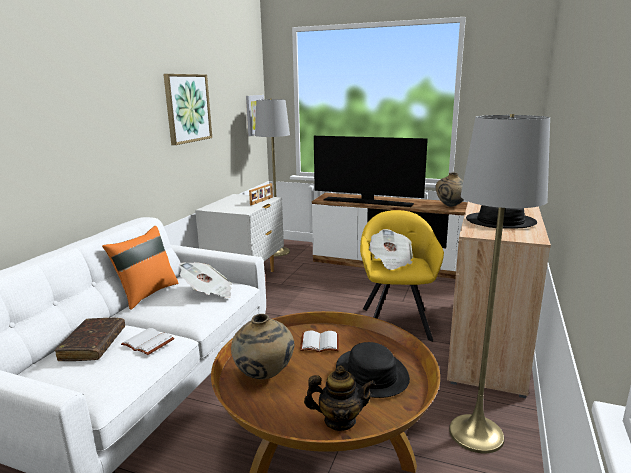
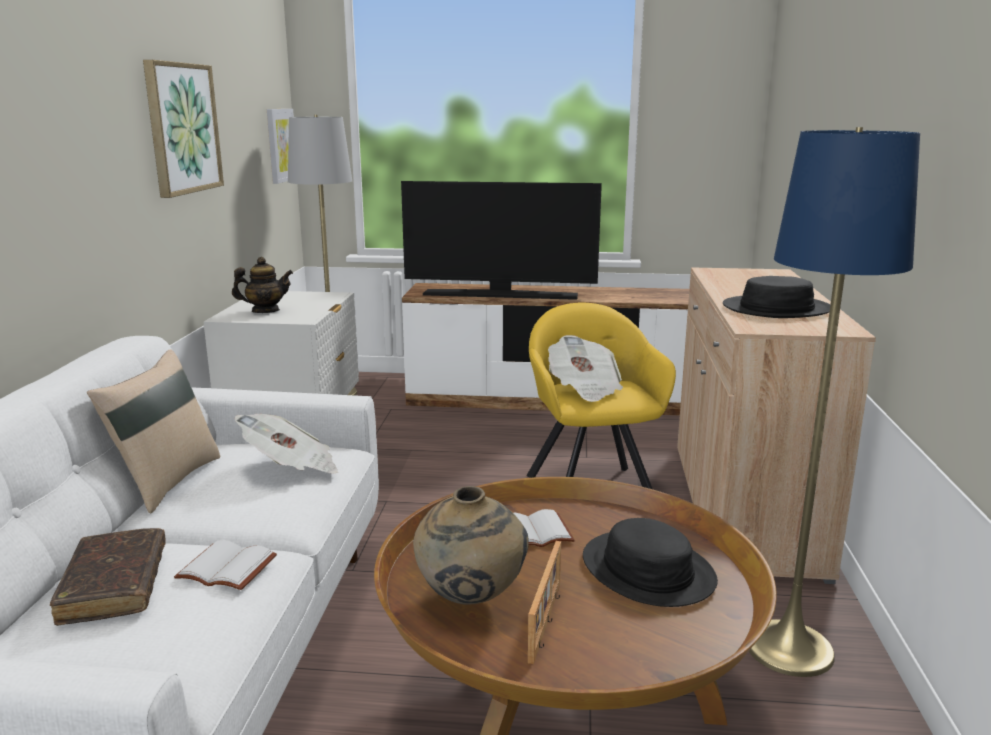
camera: 15 degrees left, 0 degrees up
(146, 294) = (166, 481): orange pillow -> beige pillow
(262, 201) = (322, 300): picture frame -> picture frame (547, 621)
(339, 420) = (640, 652): teapot -> teapot (265, 311)
(450, 206) = (638, 296): beige vase -> none
(476, 433) = (789, 648): grey floor lamp -> blue floor lamp

